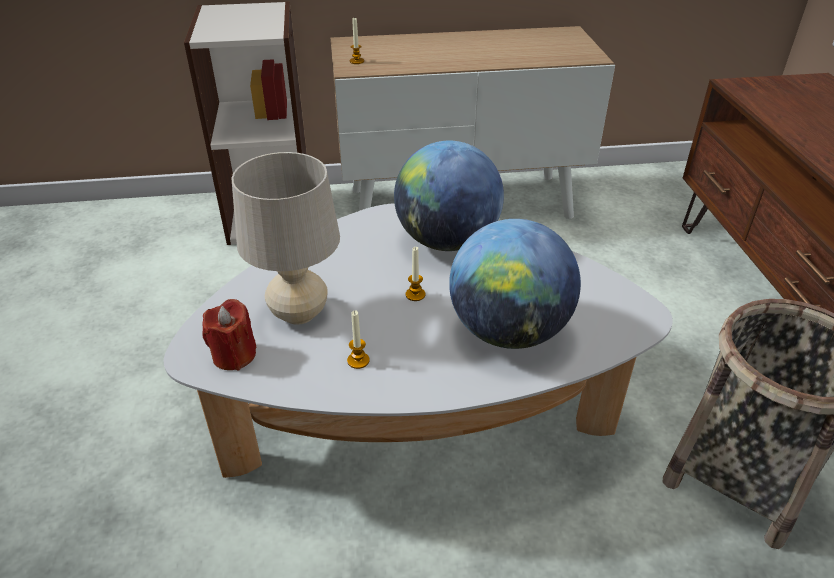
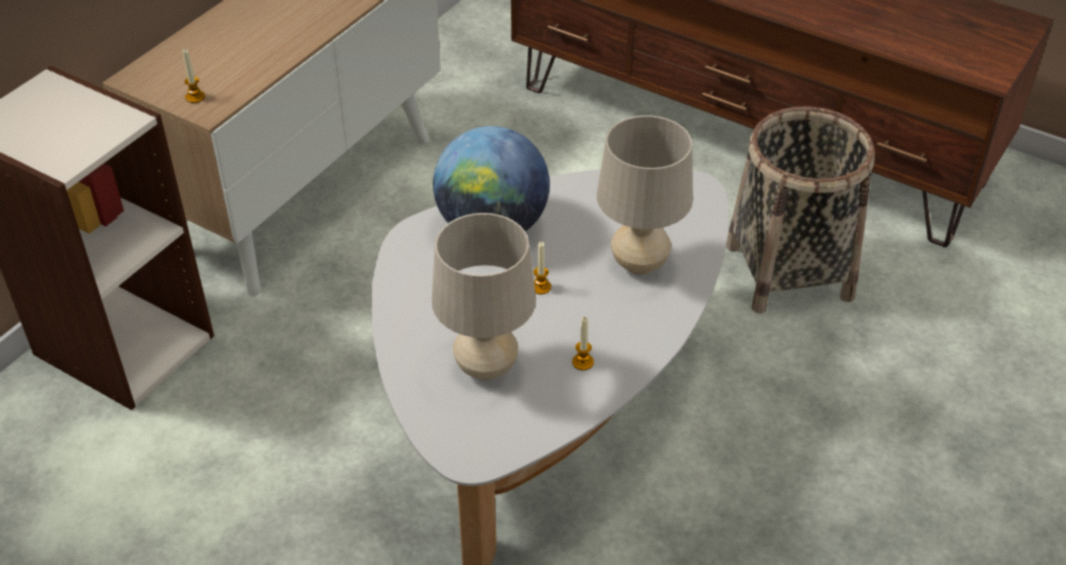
camera: 50 degrees left, 5 degrees up
(234, 355) = (496, 431): red candle -> none
(508, 331) = (639, 264): globe -> beige table lamp

